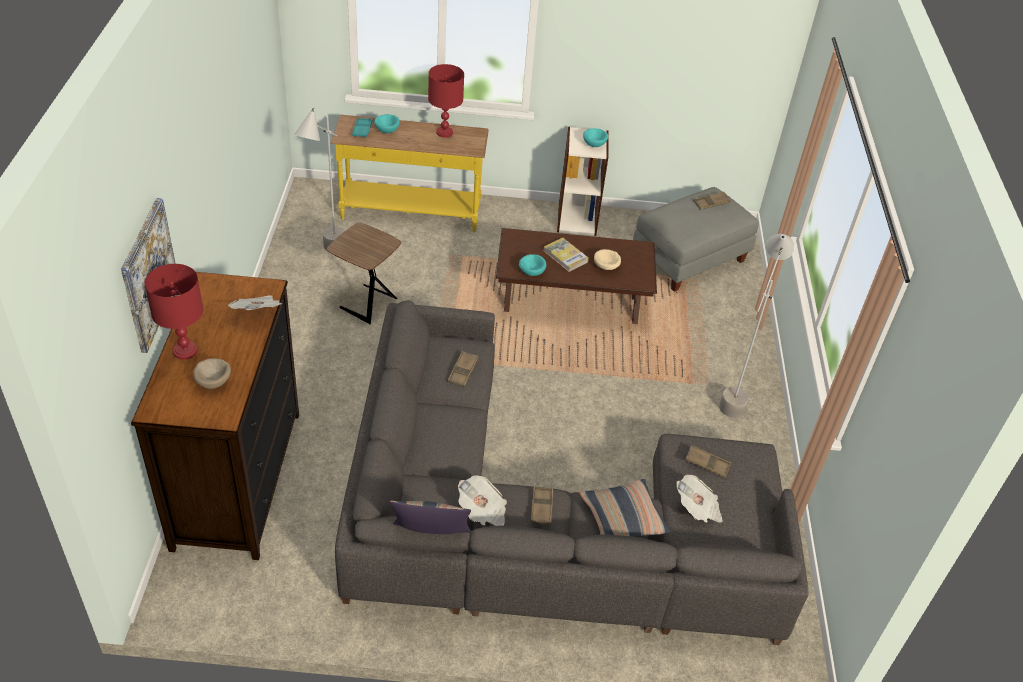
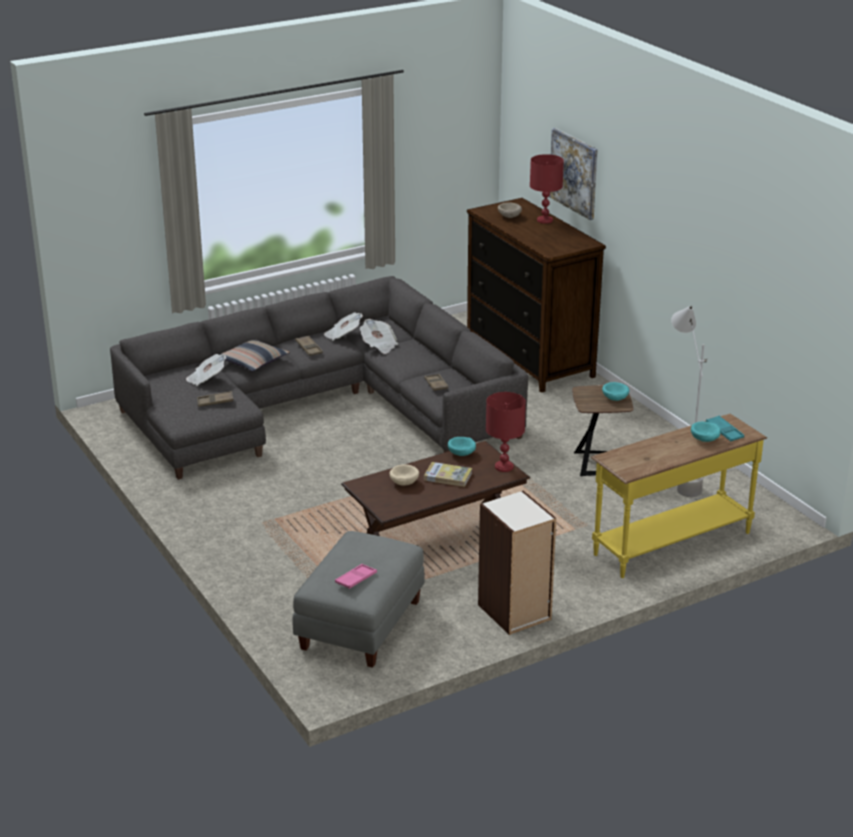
camera: 150 degrees right, 15 degrees down
(257, 313) = (536, 242): newspaper -> newspaper (379, 345)
(430, 537) = (348, 283): pillow -> none
(444, 132) = (656, 460): red table lamp -> red table lamp (504, 467)
(594, 144) = (507, 510): turquoise bowl -> turquoise bowl (615, 399)
(711, 203) = (356, 579): brown tray -> pink tray
(735, 393) = (232, 527): grey floor lamp -> none

